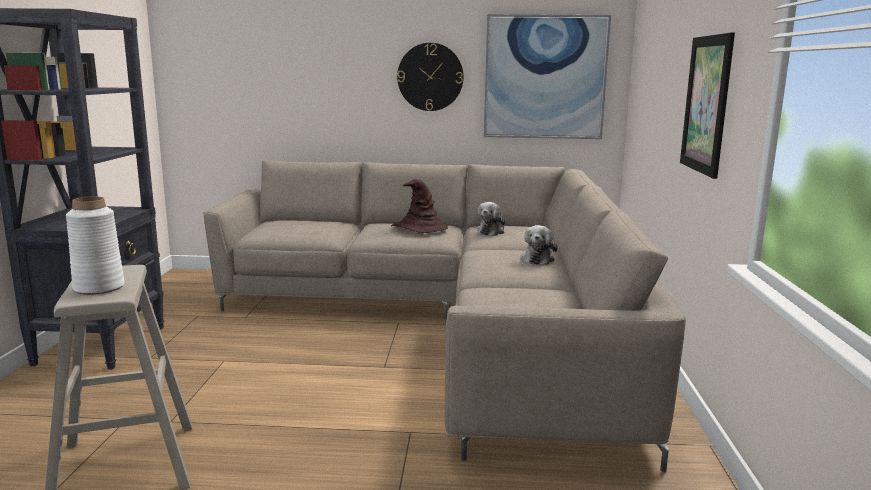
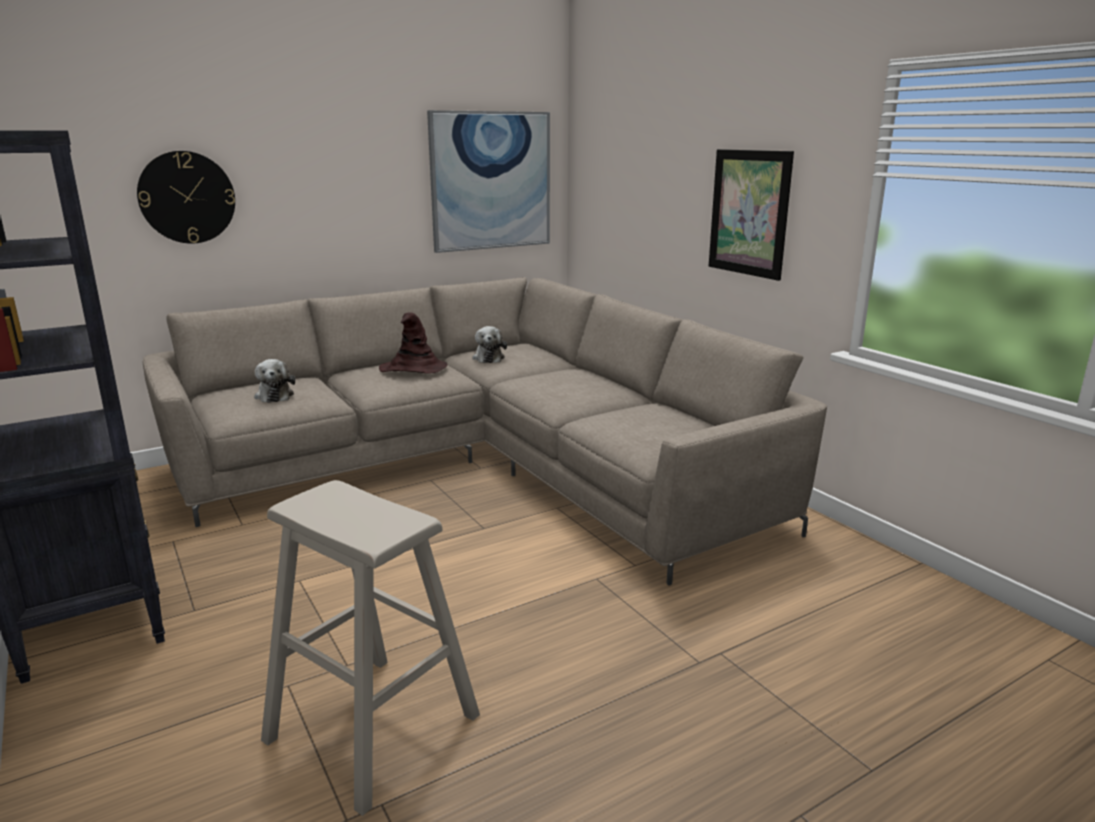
camera: 35 degrees left, 5 degrees up
(98, 288) = (363, 519): white vase -> none
(430, 77) = (369, 186): wall clock -> wall clock (187, 197)
(538, 259) = (582, 378): plush toy -> plush toy (274, 395)

